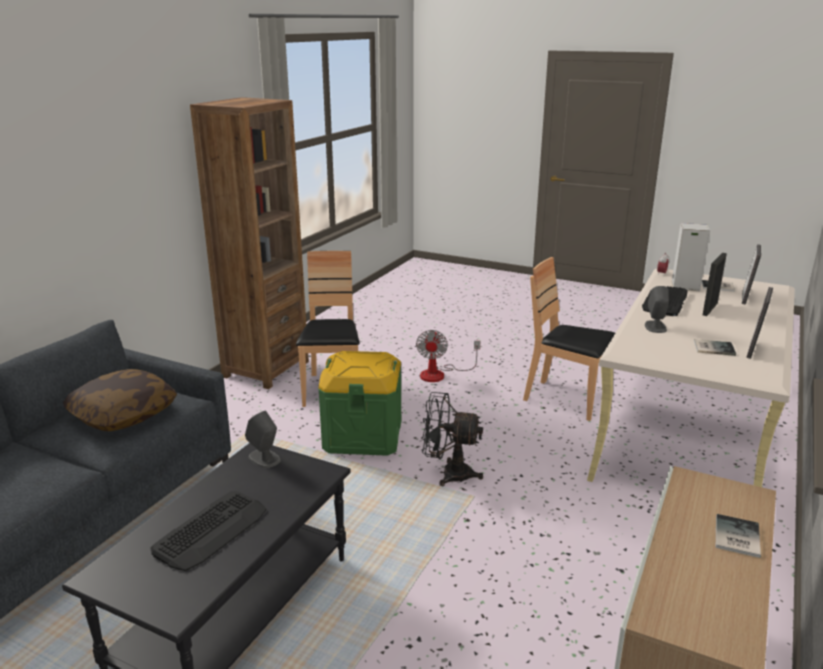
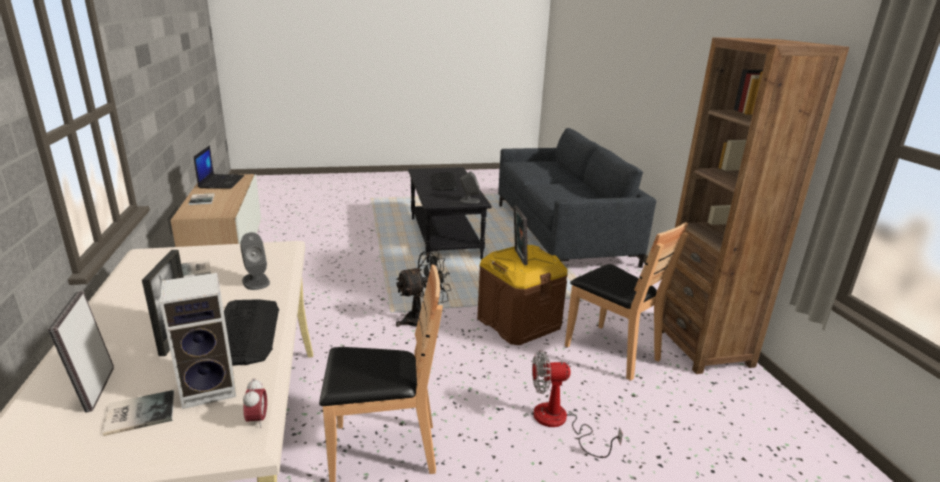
camera: 140 degrees right, 0 degrees up
(124, 414) = (566, 193): pillow -> none
(363, 435) = (519, 323): green storage box -> brown storage box
(440, 374) = (559, 422): fan -> fan turned 60 degrees counterclockwise
(707, 607) = (221, 182): none -> laptop
(754, 350) = (141, 280): picture frame -> picture frame (518, 257)

